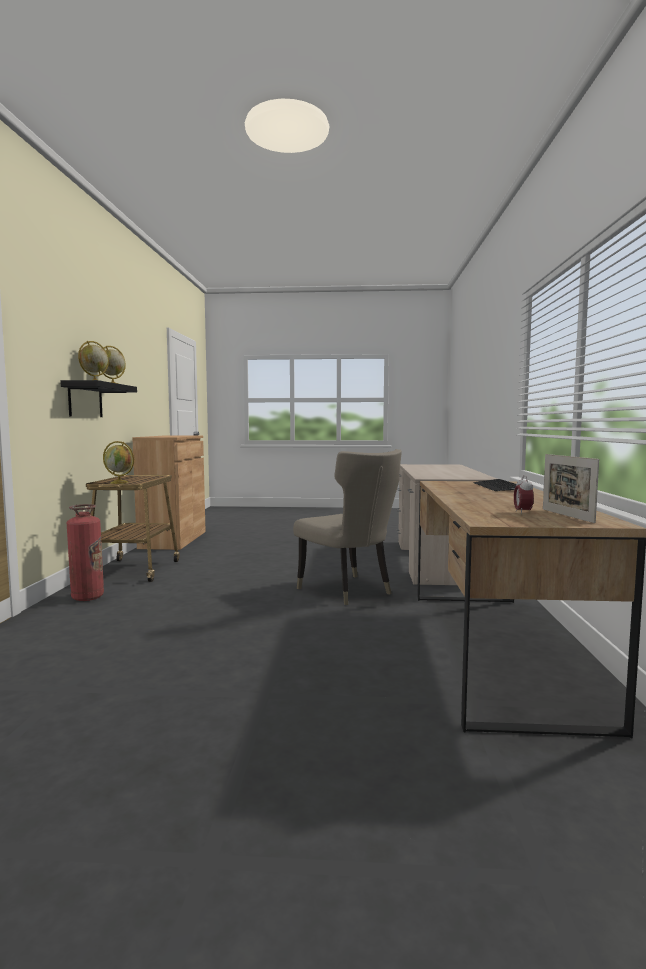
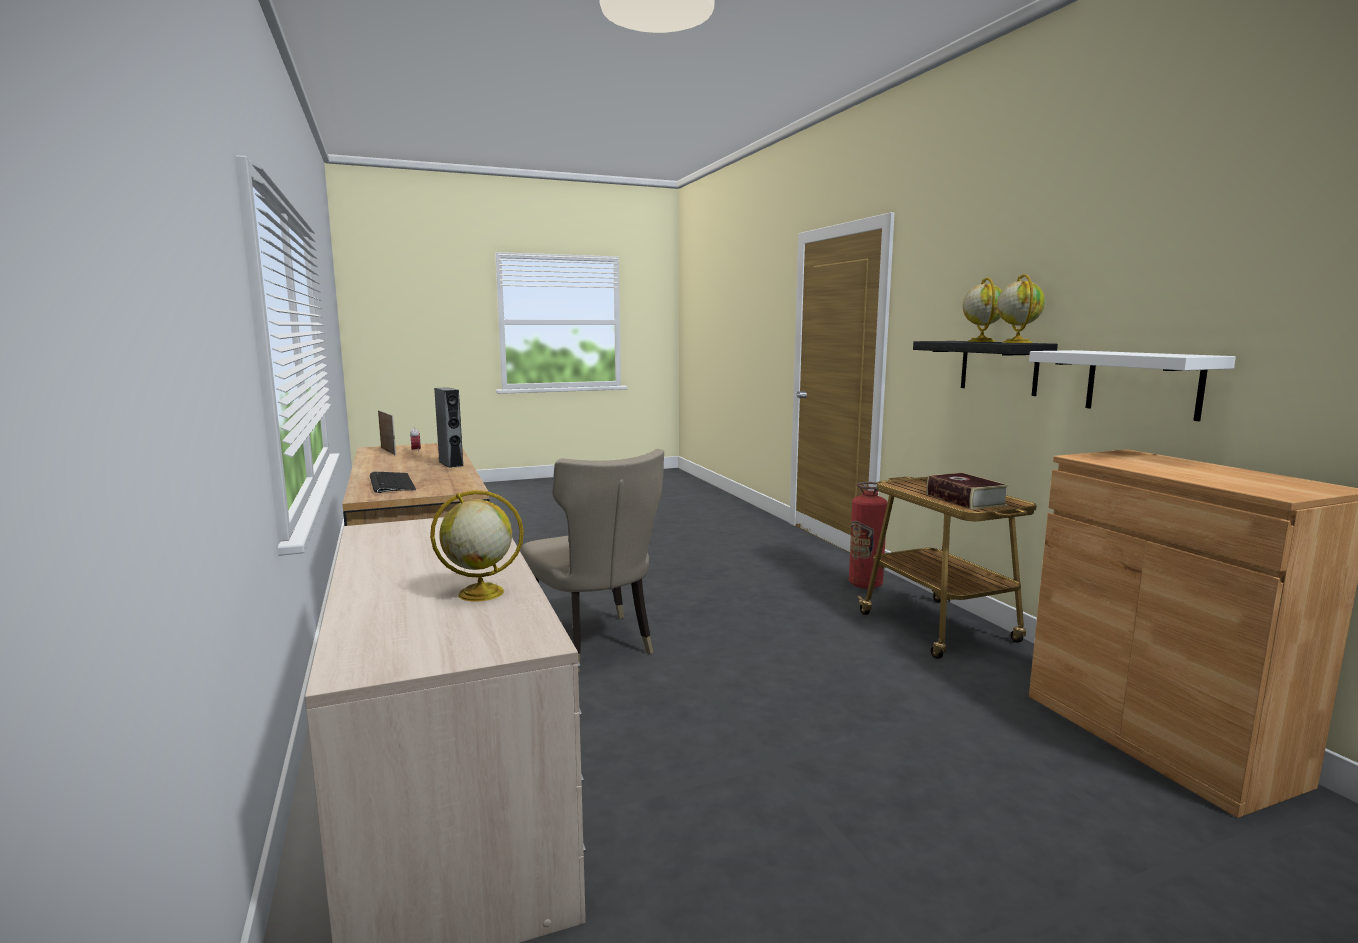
camera: 155 degrees right, 5 degrees up
(120, 483) = (919, 484): globe -> globe (479, 593)
(128, 407) = (1143, 383): none -> white shelf
(143, 478) = (965, 500): none -> book
(348, 591) = (596, 645): beige chair -> beige chair turned 150 degrees counterclockwise
(459, 496) = (451, 464): none -> grey speaker

